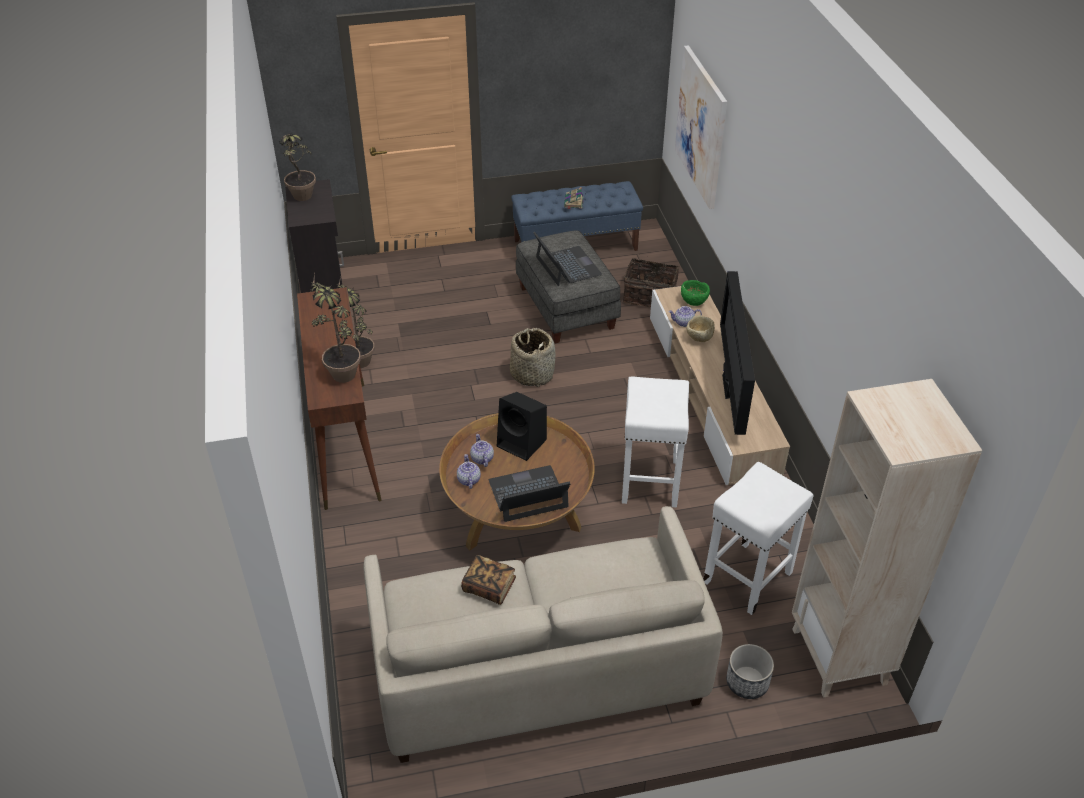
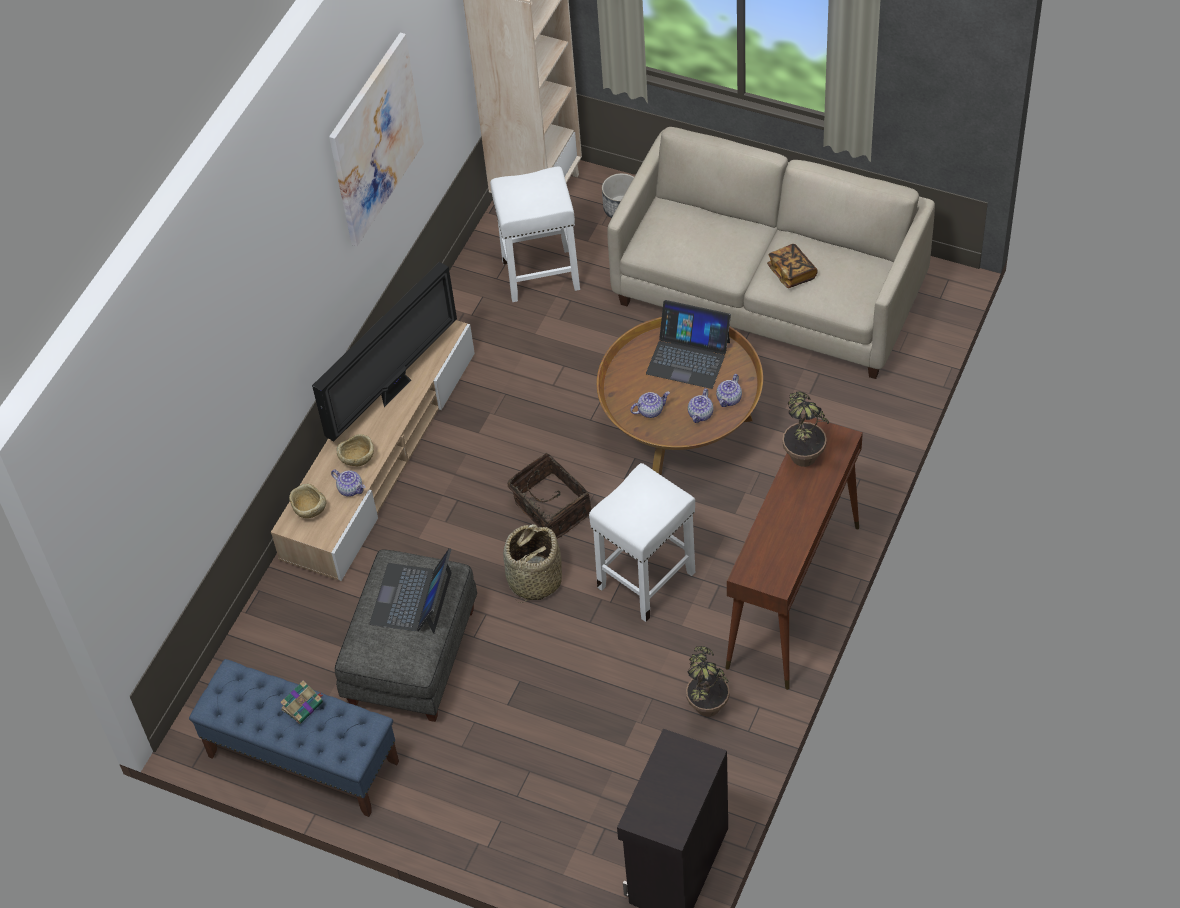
camera: 140 degrees left, 10 degrees up
(302, 200) = (679, 799): potted plant -> none
(523, 443) = (650, 410): black speaker -> teapot
(649, 295) = (303, 620): basket -> basket (551, 509)
(650, 482) = (535, 395): white stool -> white stool (647, 579)
(693, 301) = (310, 511): green bowl -> beige bowl
(701, 126) = (184, 487): picture -> picture (375, 139)

